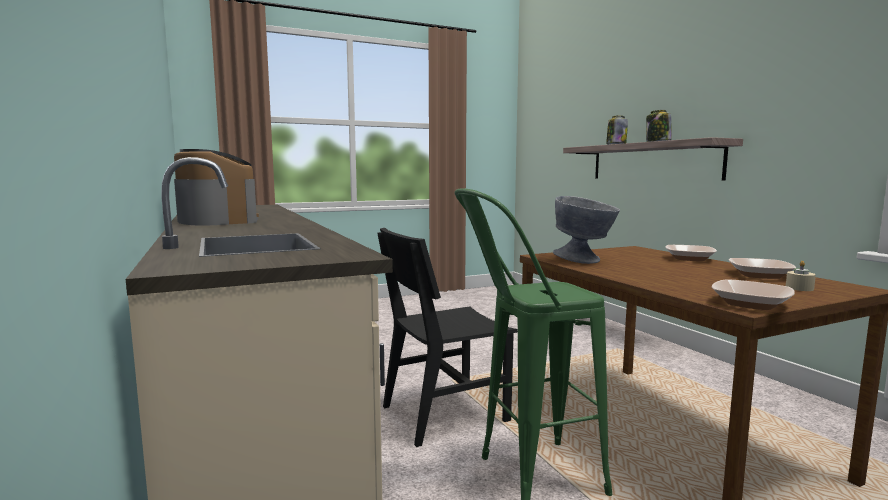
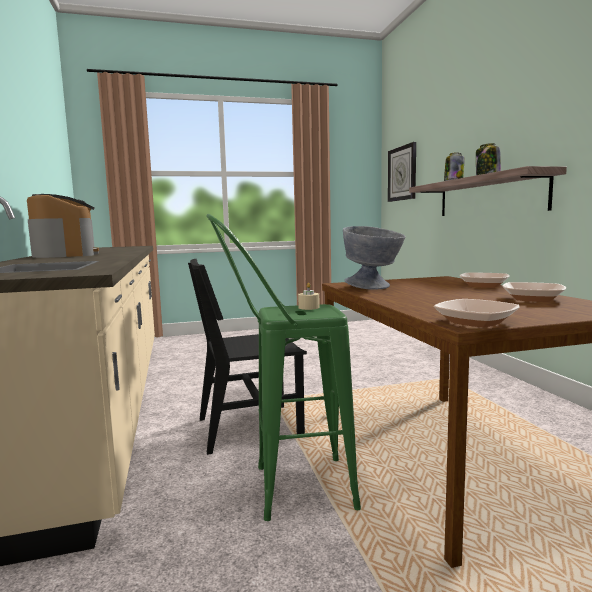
camera: 10 degrees right, 0 degrees up
(545, 130) = (402, 173): none -> wall clock
(799, 288) = (556, 309): beige candle -> beige candle (309, 307)

